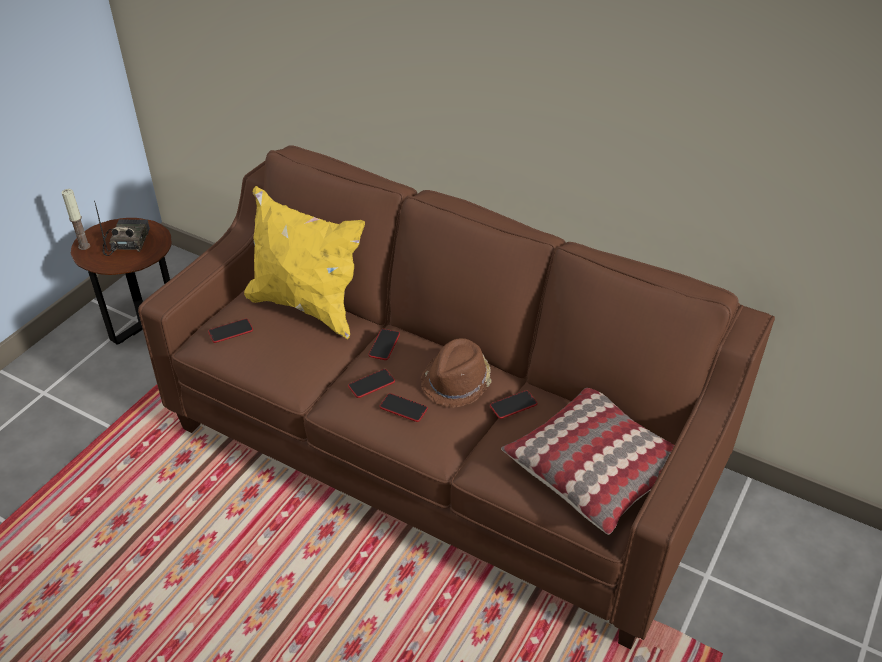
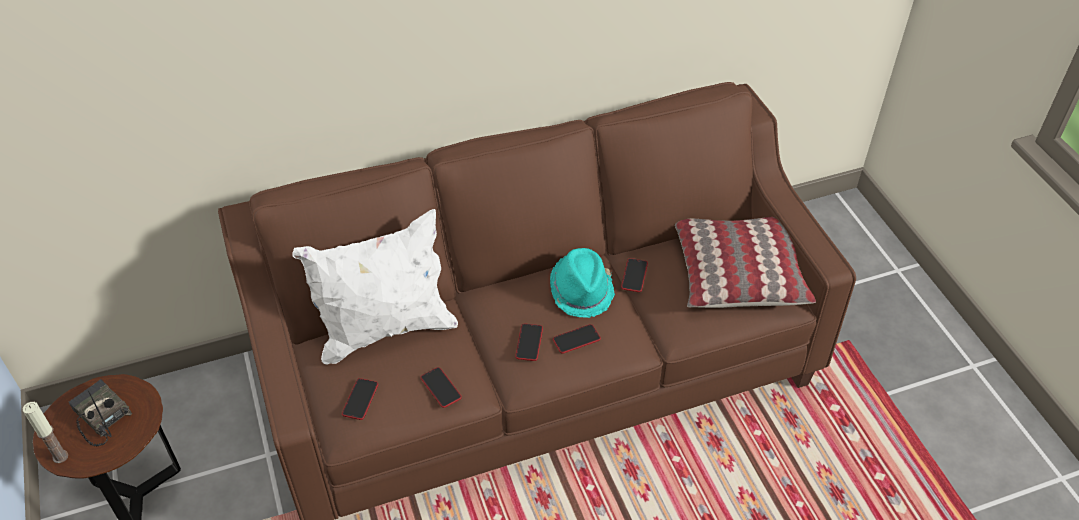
camera: 50 degrees left, 5 degrees up
(307, 307) = (385, 330): yellow pillow -> white pillow
(384, 345) = (491, 308): phone -> phone (441, 388)
(457, 382) = (582, 291): brown hat -> turquoise hat

